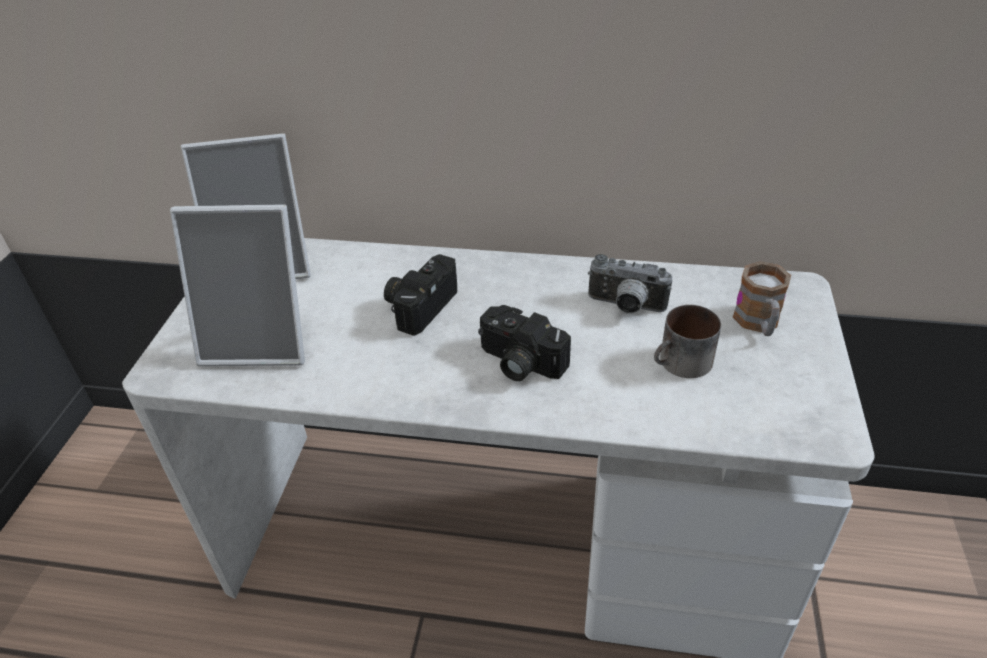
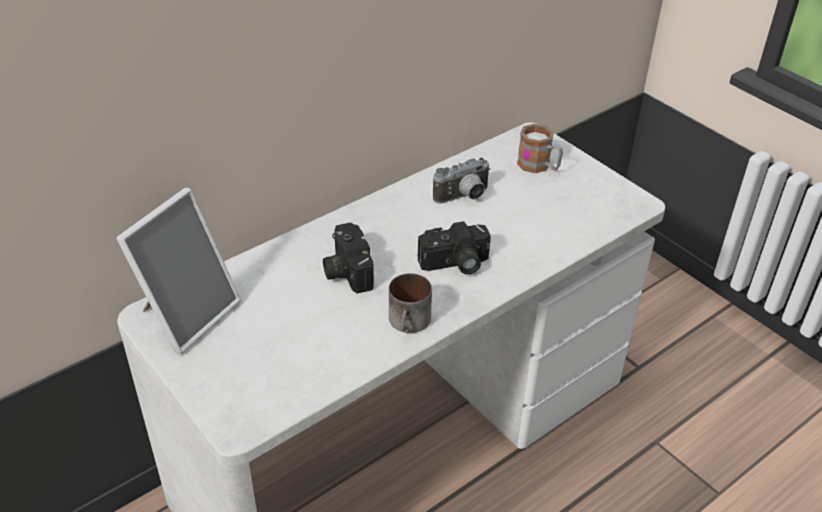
camera: 50 degrees left, 0 degrees up
(261, 340) = (277, 360): picture frame -> none
(682, 364) = (534, 211): mug -> mug (410, 322)

